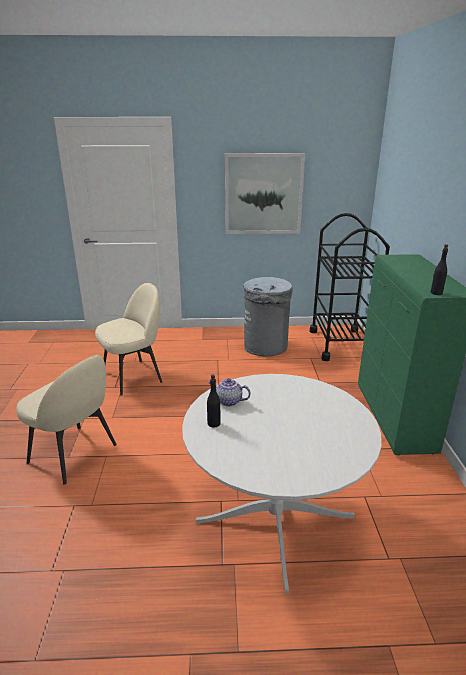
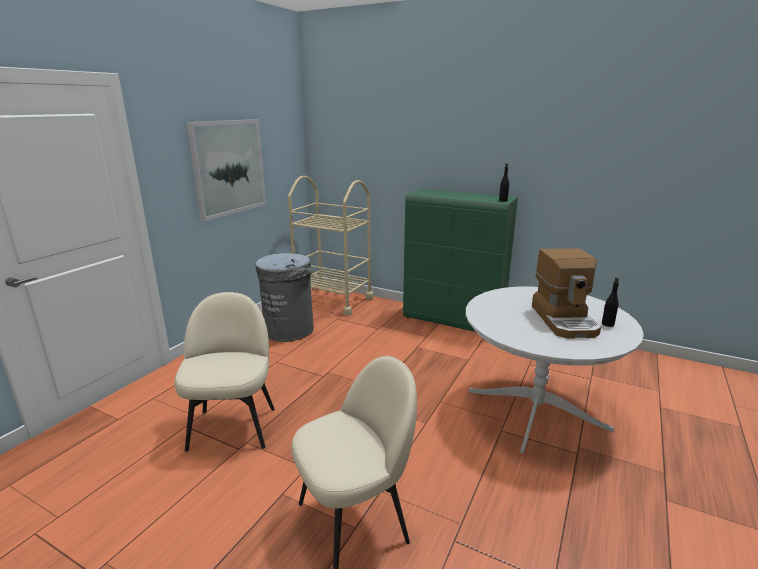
camera: 60 degrees left, 5 degrees down
(214, 423) = (537, 339): black bottle -> black bottle (607, 324)
(228, 401) = (505, 326): teapot -> none
(279, 434) = (565, 320): none -> coffee machine
(340, 344) = (333, 300): black cart -> beige cart

